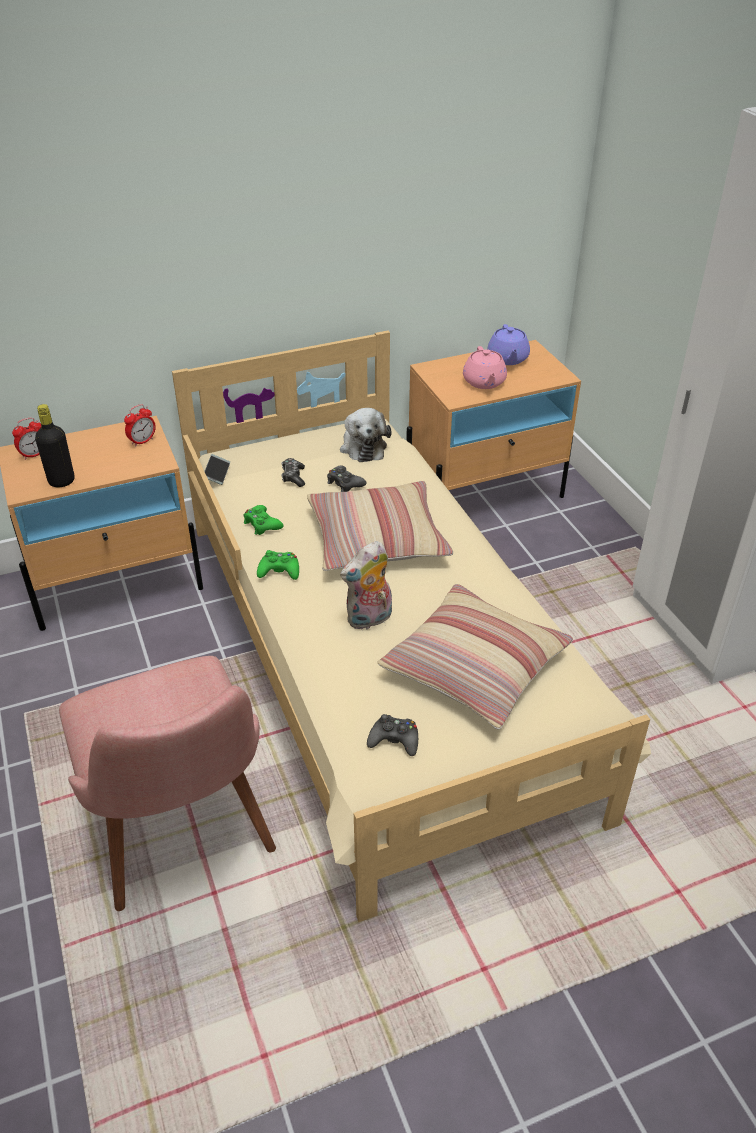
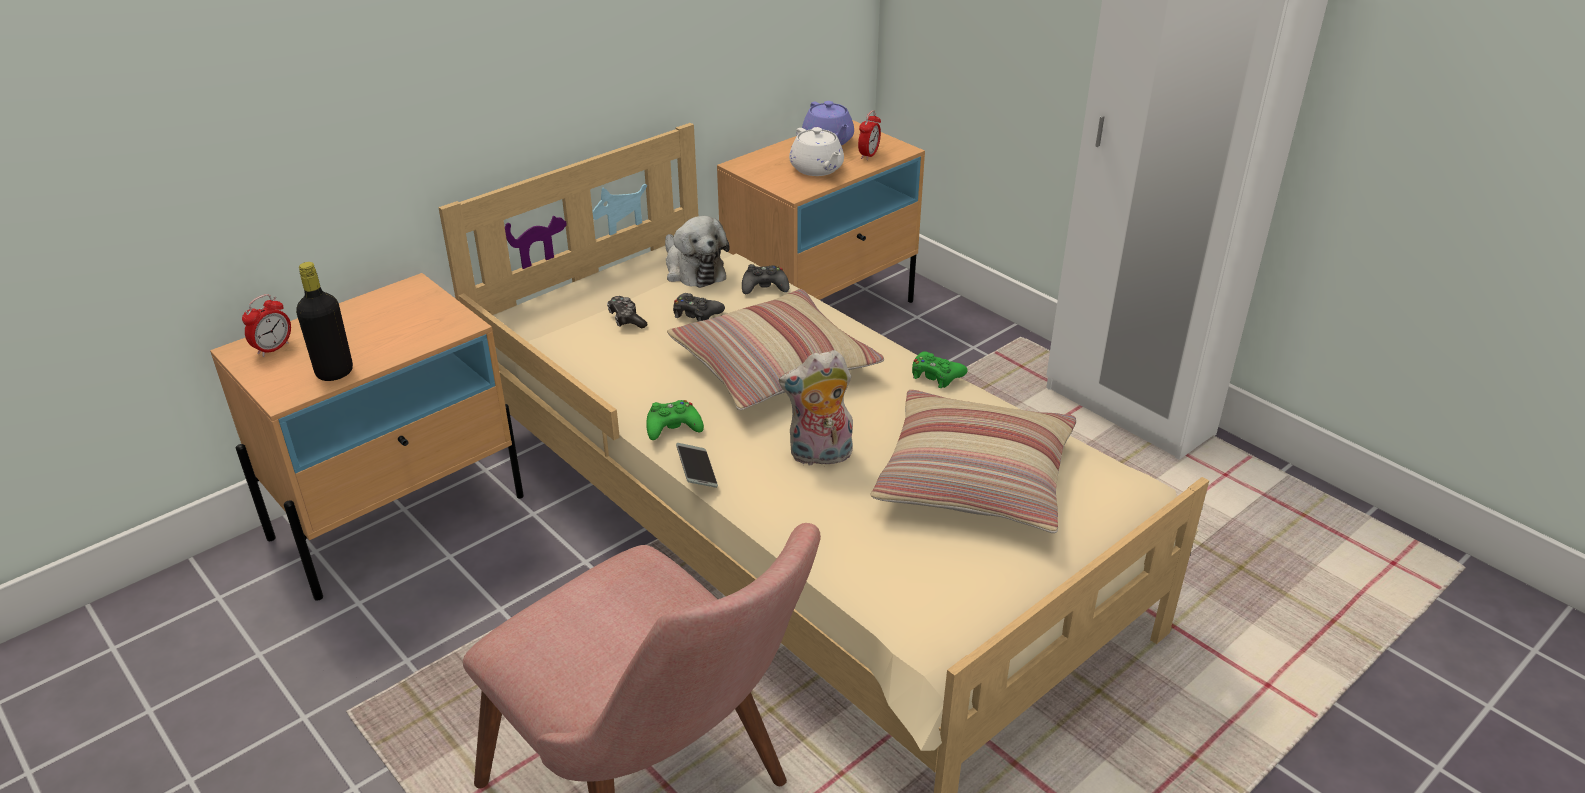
camera: 20 degrees left, 5 degrees down
(142, 441) = (422, 305): alarm clock -> alarm clock (868, 155)
(217, 473) = (523, 333): phone -> phone (697, 470)
(262, 524) = (618, 380): green game controller -> green game controller (936, 375)
(369, 619) = (819, 456): plush toy -> plush toy turned 45 degrees clockwise
(394, 740) = (932, 581): black game controller -> black game controller (764, 287)
(484, 382) = (817, 169): pink teapot -> white teapot

